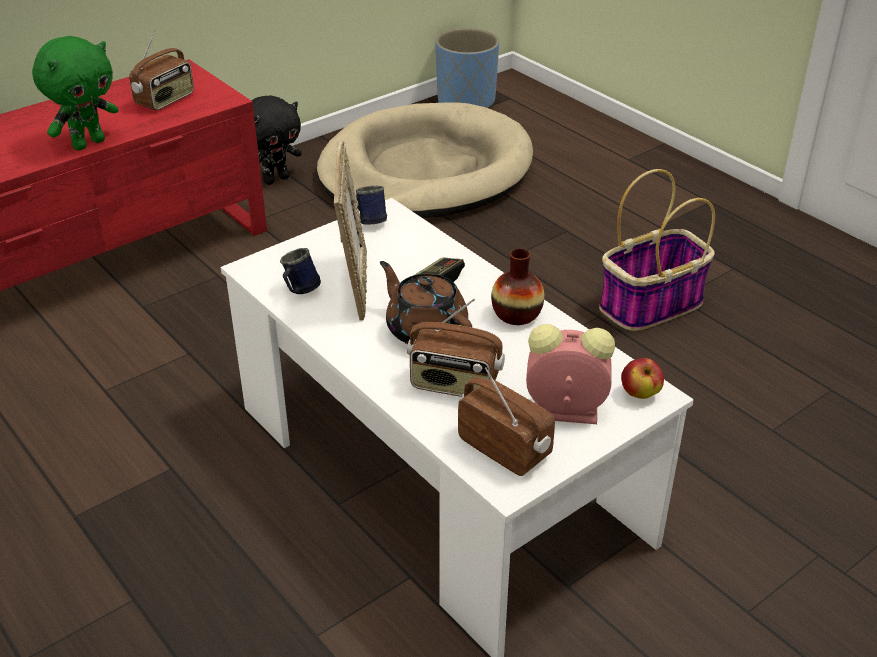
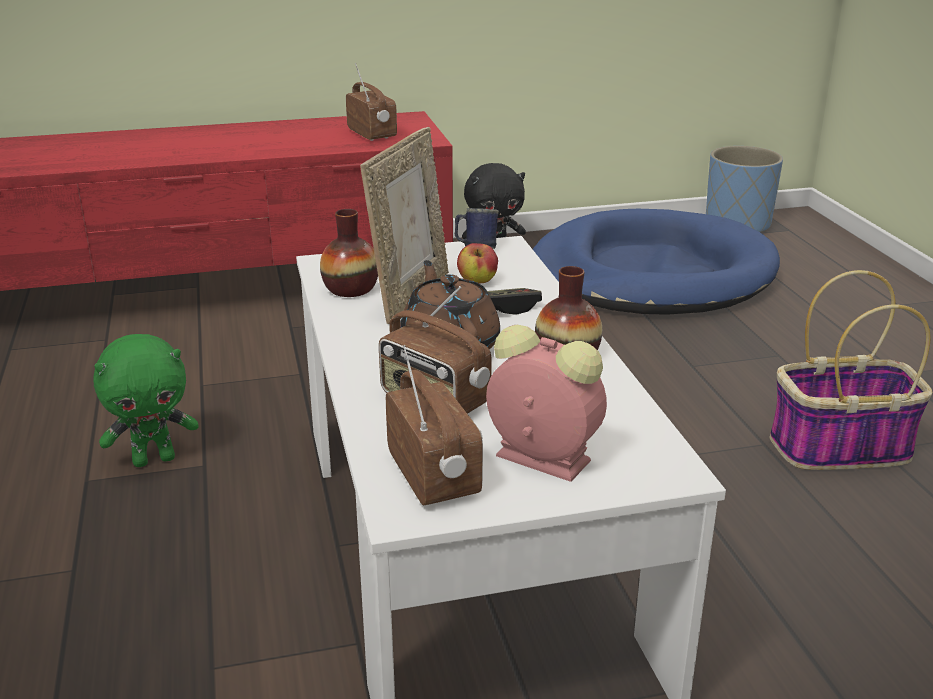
camera: 25 degrees right, 10 degrees down
(88, 143) = (274, 151): green plush toy -> green plush toy (154, 459)
(165, 100) = (373, 134): radio -> radio turned 90 degrees counterclockwise
(299, 291) = (350, 289): blue mug -> vase
(425, 171) = (651, 273): beige dog bed -> blue dog bed
(640, 394) = (655, 465): apple -> apple (477, 282)

